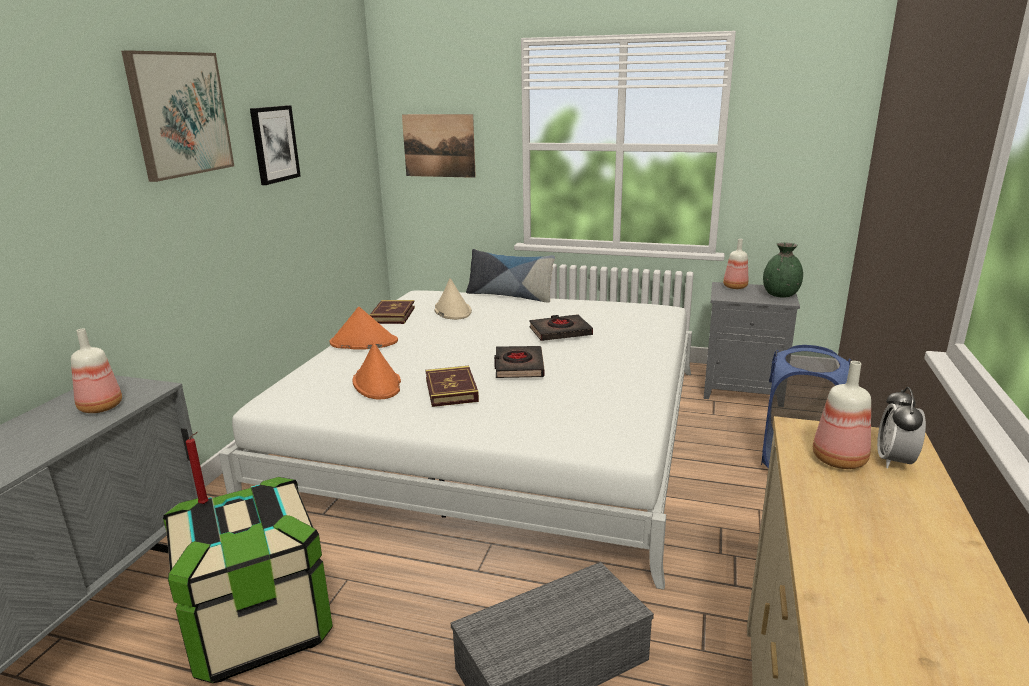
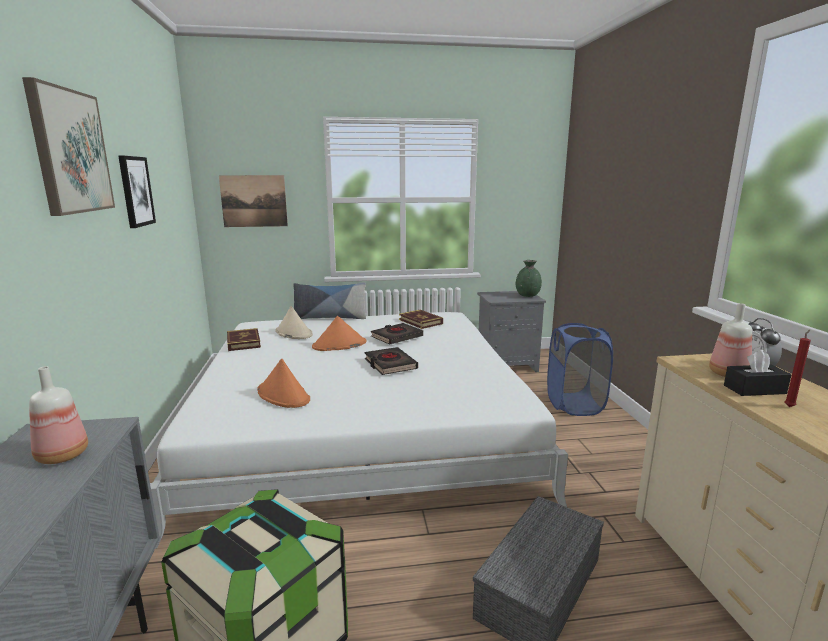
camera: 25 degrees left, 5 degrees down
(205, 503) = (213, 532): red candle -> red candle (790, 406)
(363, 342) = (238, 366): orange hat -> orange hat (339, 345)
(451, 390) = (354, 389): book -> book (420, 322)
(734, 287) = (494, 294): bottle -> none
(841, 489) = (754, 389): none -> black tissue box

